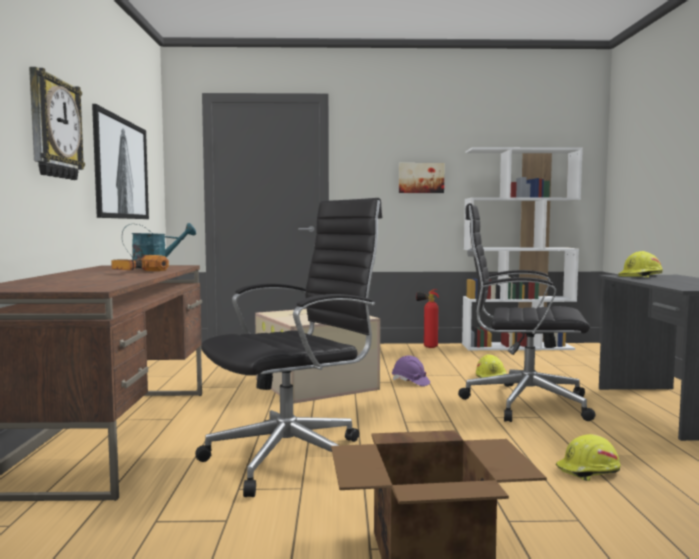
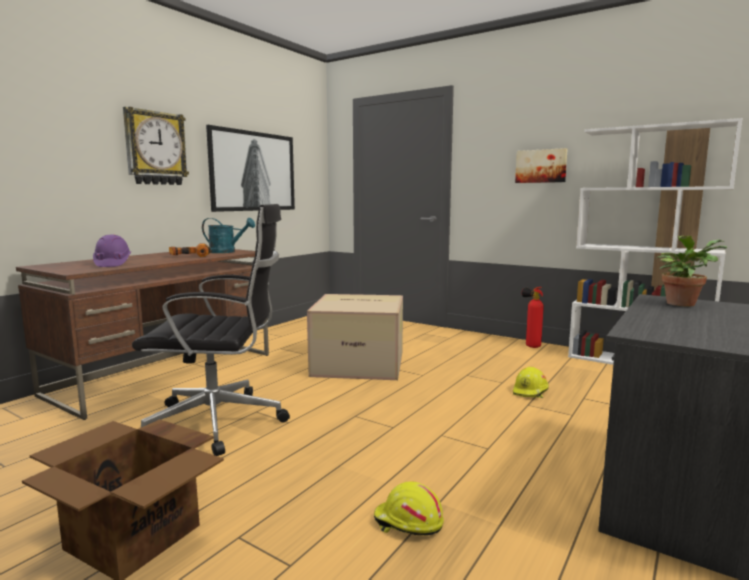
camera: 35 degrees right, 5 degrees up
(410, 382) = (438, 379): purple hard hat -> purple hard hat (112, 264)
(522, 403) = (501, 428): black office chair -> none
(641, 276) = (682, 303): yellow hard hat -> potted plant

